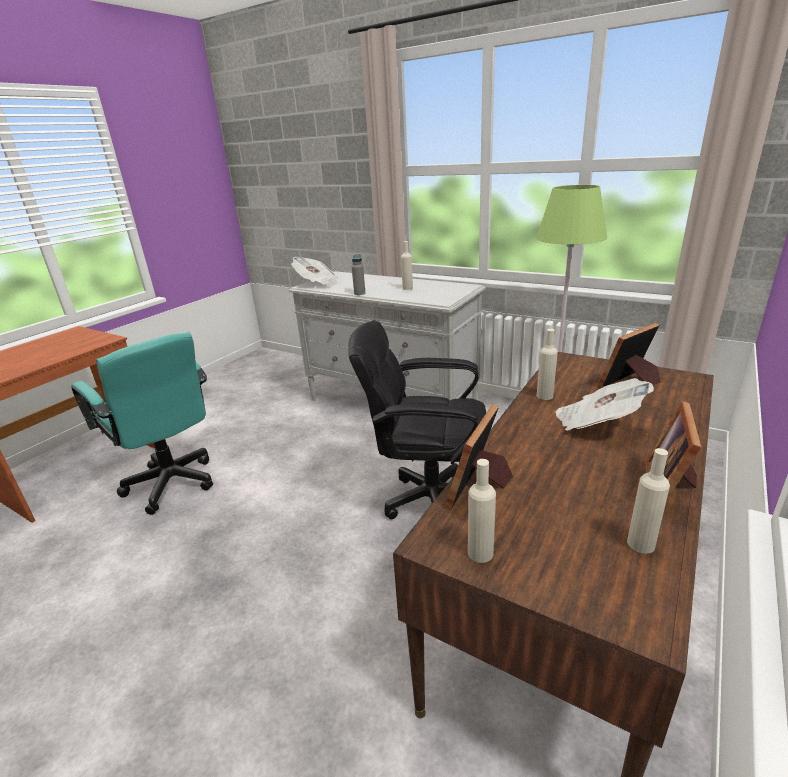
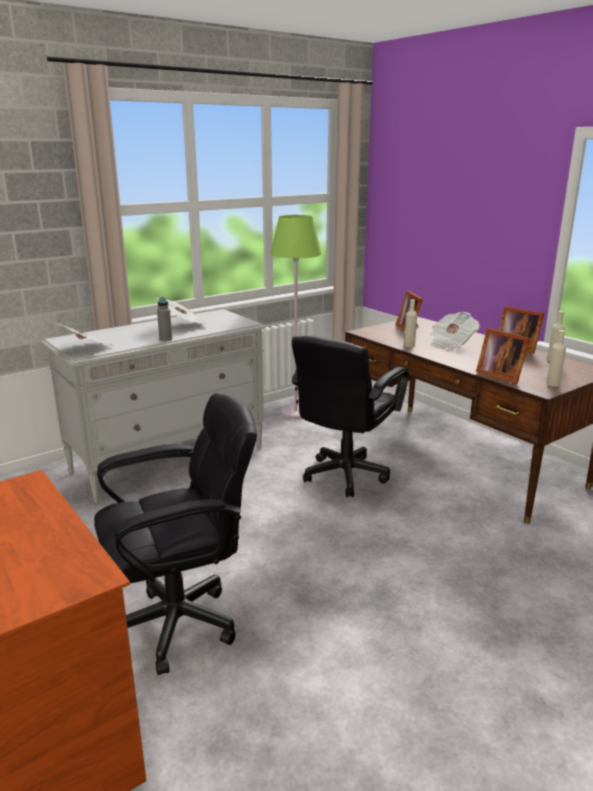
camera: 70 degrees left, 5 degrees down
(175, 486) = (184, 623): turquoise office chair -> black office chair
(407, 288) = (184, 325): beige bottle -> newspaper

